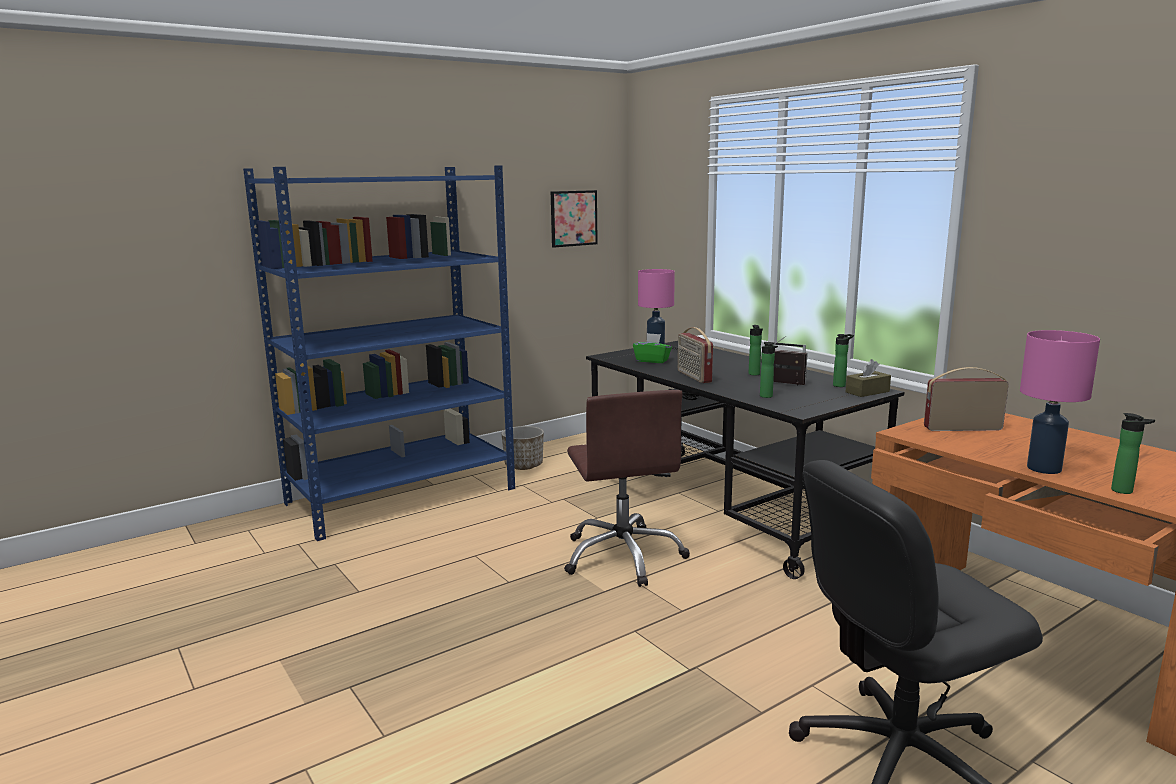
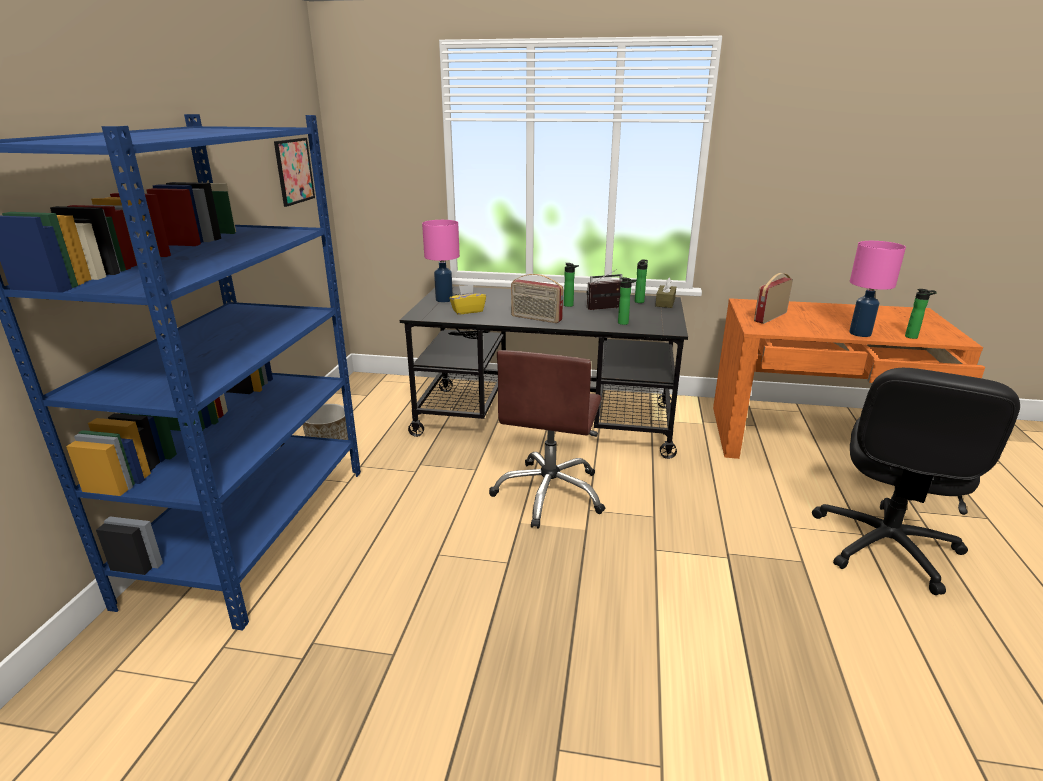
camera: 45 degrees left, 10 degrees up
(623, 556) = (550, 493): brown office chair -> brown office chair turned 75 degrees clockwise
(652, 360) = (467, 311): green tissue box -> yellow tissue box

